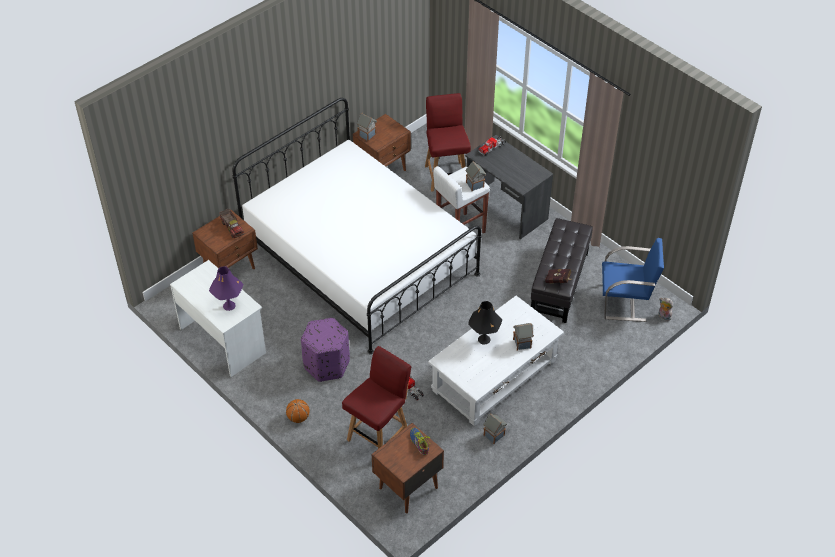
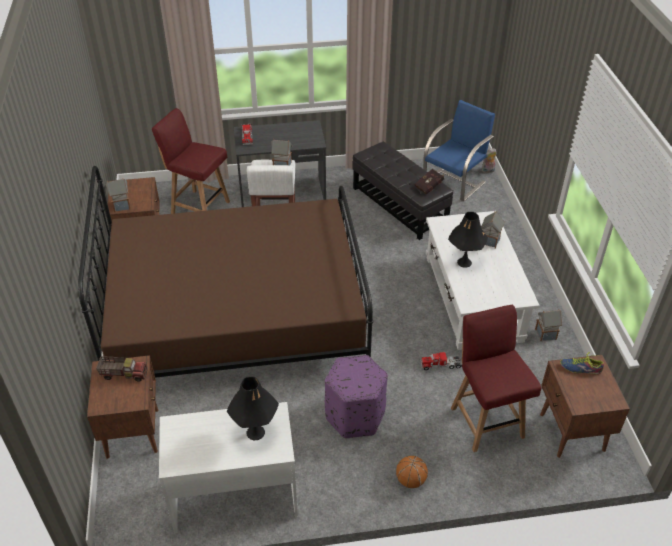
camera: 55 degrees left, 5 degrees down
(229, 305) = (255, 432): purple table lamp -> black table lamp
(359, 259) = (237, 317): white bed -> brown bed

